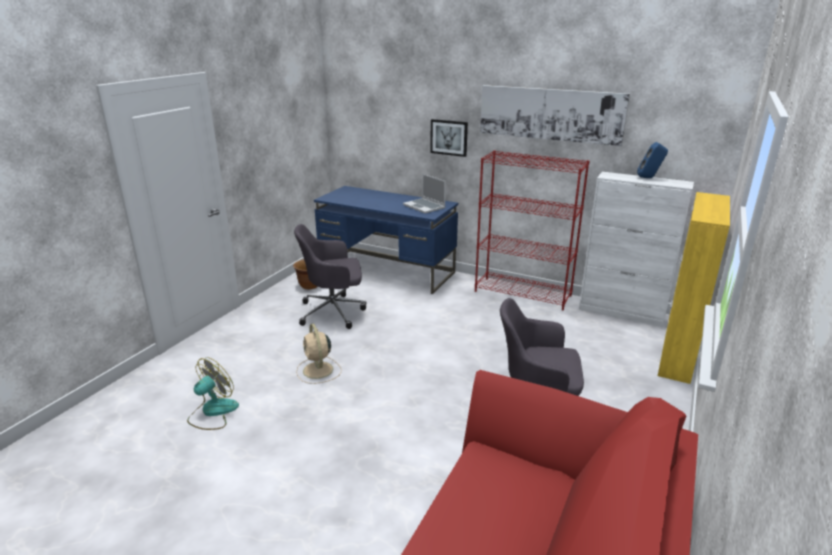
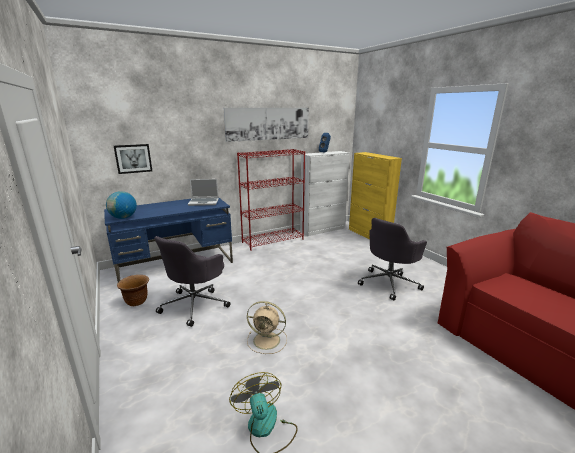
camera: 55 degrees left, 5 degrees down
(334, 199) = (123, 218): none -> globe
(449, 137) = (201, 149): picture -> picture (133, 158)

